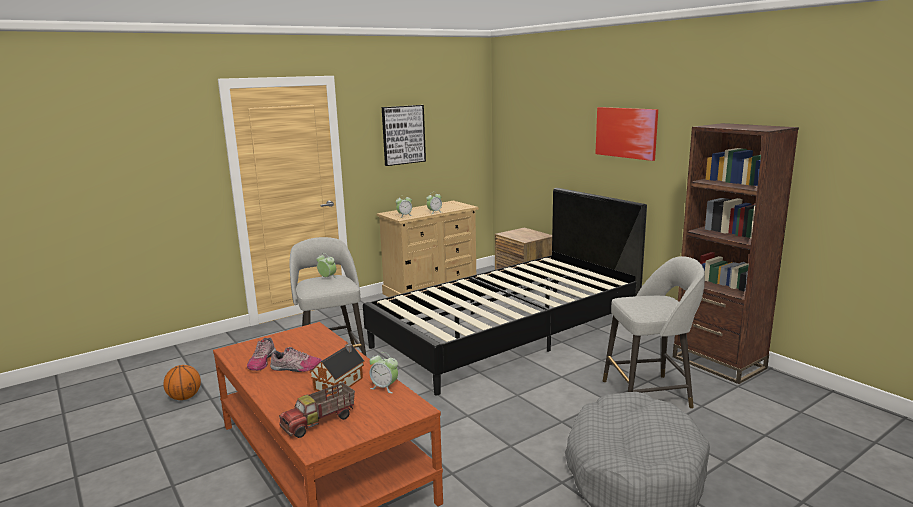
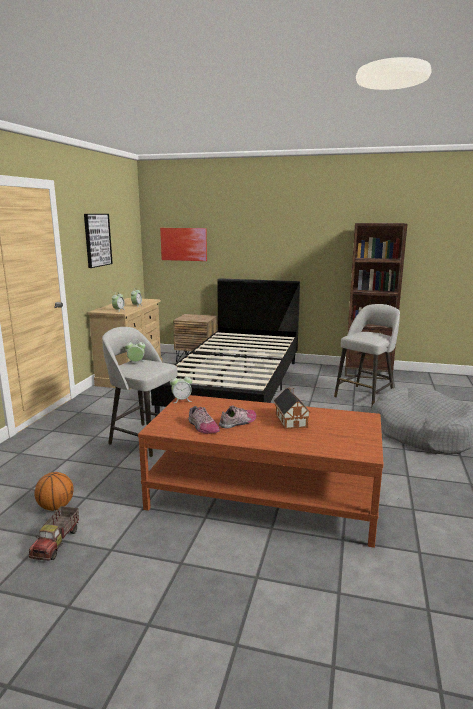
camera: 40 degrees left, 0 degrees up
(319, 422) = (334, 442): toy truck -> toy truck (57, 543)
(384, 387) = (323, 413): alarm clock -> alarm clock (181, 400)
(626, 132) = (279, 233): picture -> picture (184, 244)

